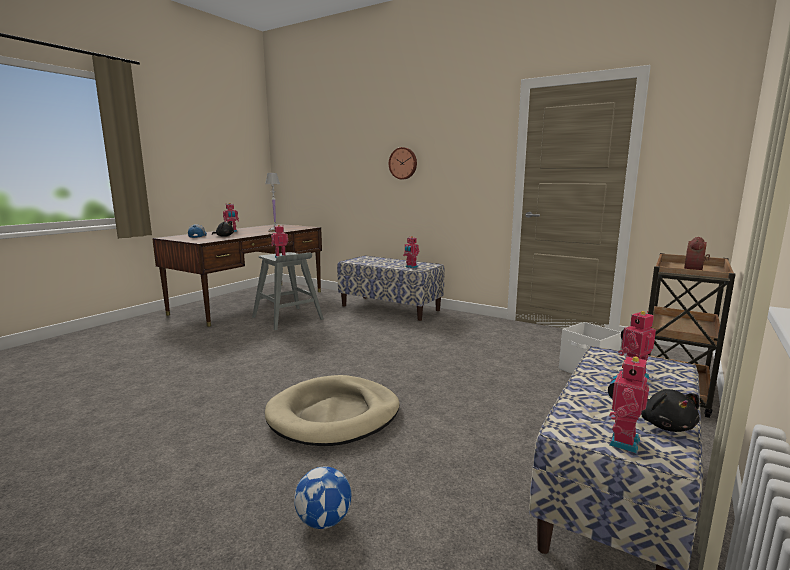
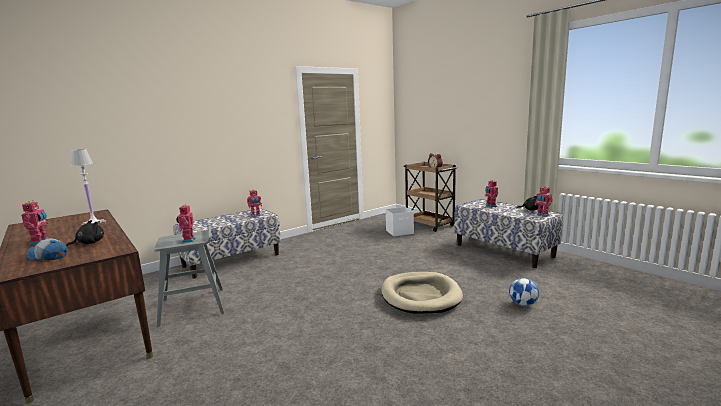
camera: 70 degrees left, 0 degrees up
(403, 163) = (205, 127): wall clock -> none

